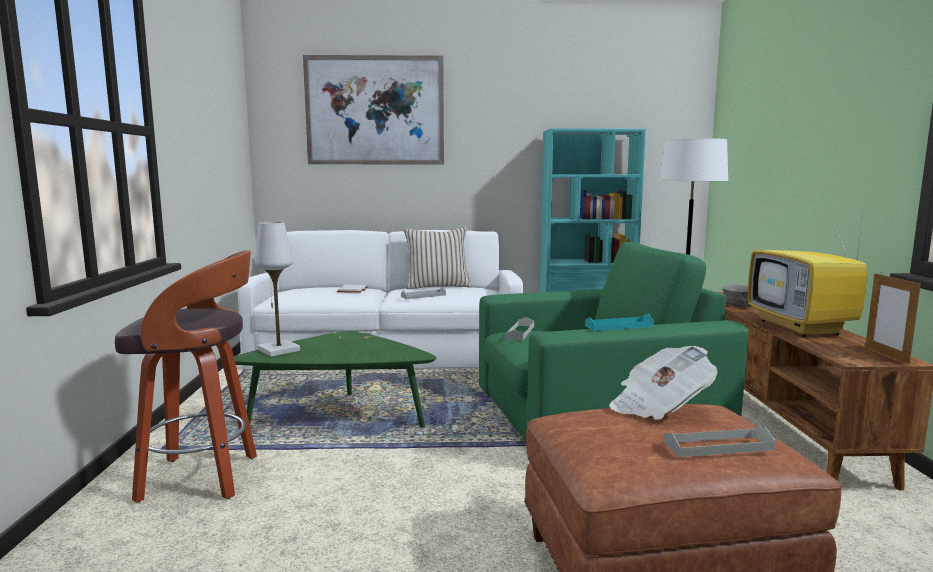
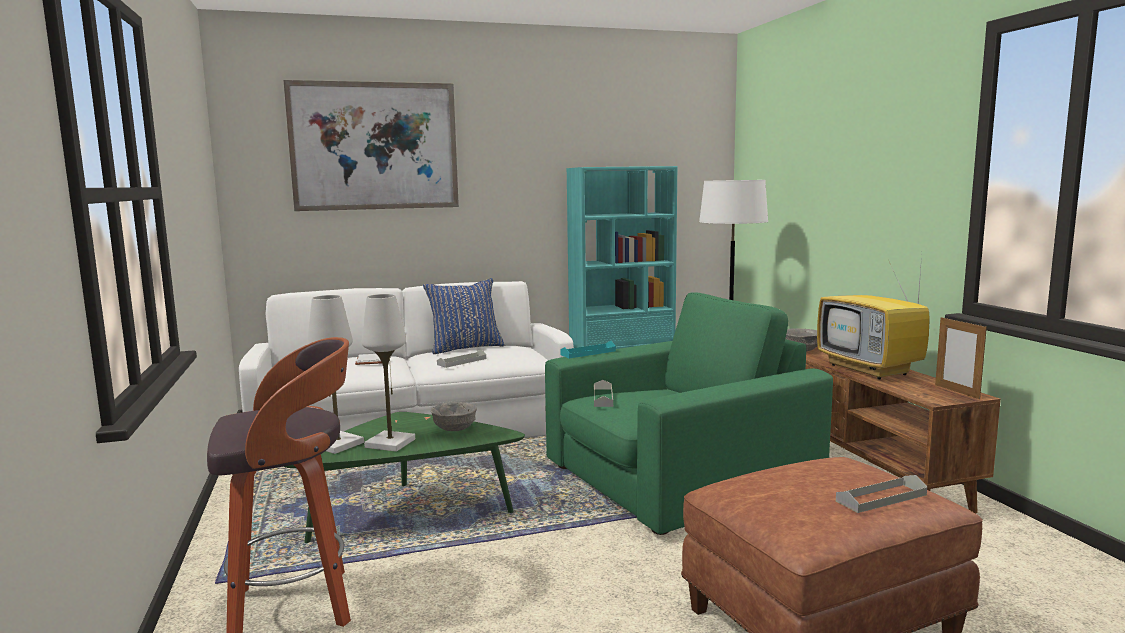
camera: 15 degrees left, 0 degrees up
(320, 353) = (390, 443): none -> white table lamp
(380, 347) = (454, 429): none -> grey bowl
(437, 286) = (465, 348): beige pillow -> blue pillow
(619, 326) = (720, 385): turquoise tray -> turquoise tray (588, 353)
(659, 407) = (805, 466): newspaper -> none

